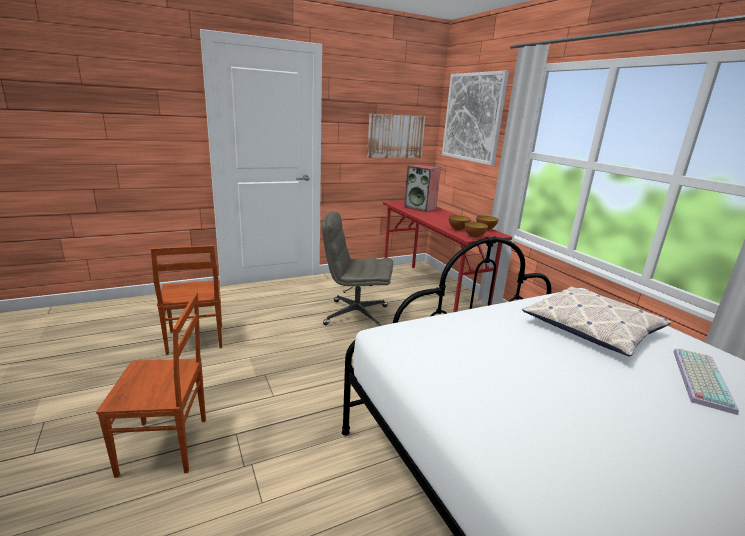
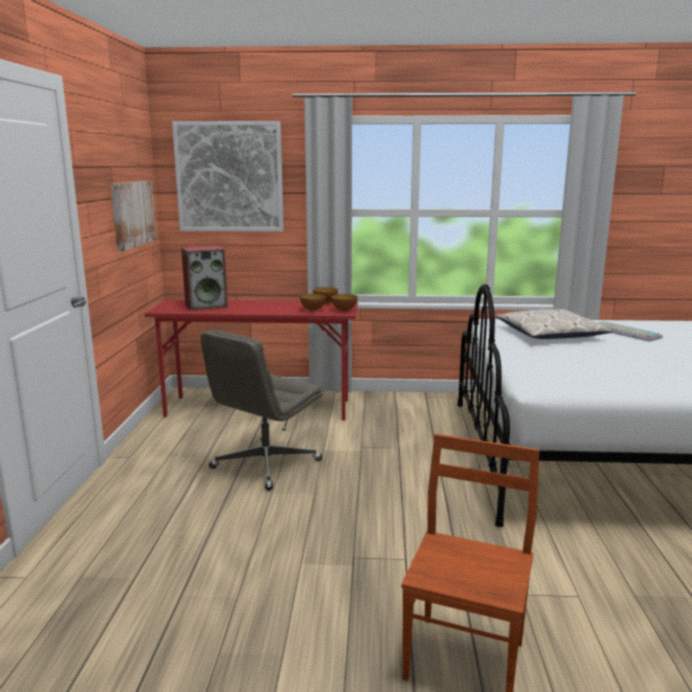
camera: 60 degrees left, 5 degrees down
(194, 340) = (201, 609): brown chair -> none

